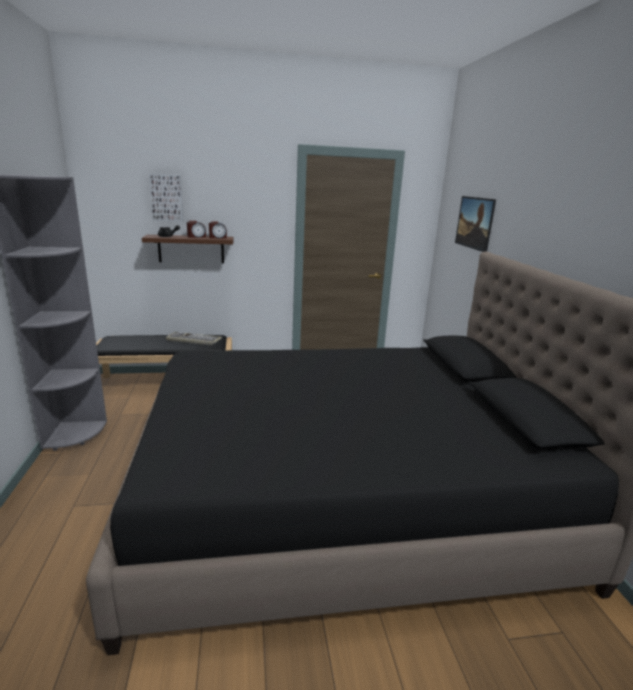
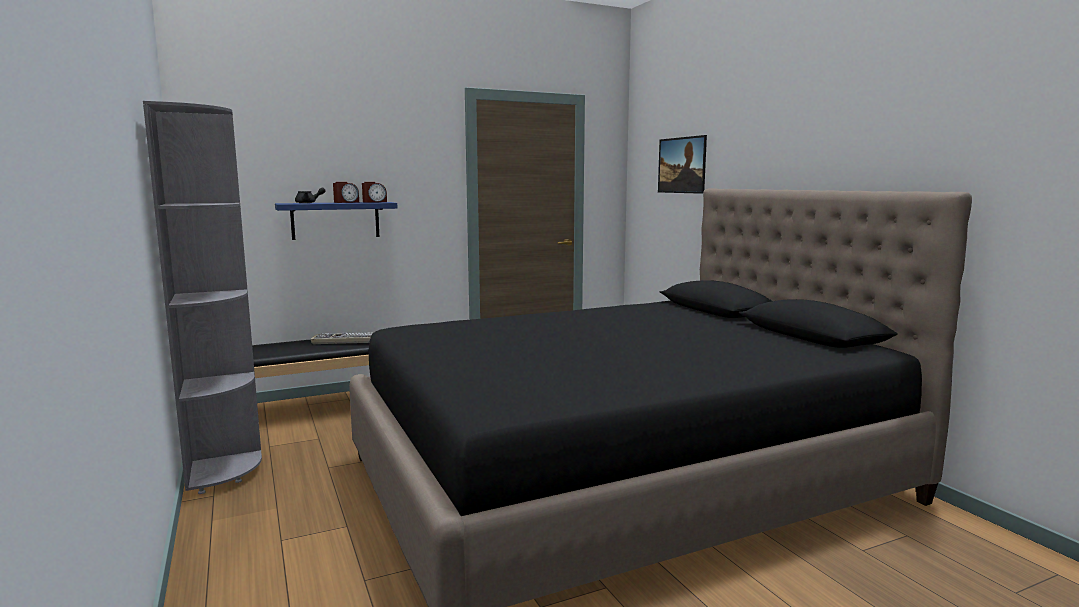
camera: 15 degrees left, 10 degrees down
(167, 198) = (303, 154): picture -> none
(191, 249) = (335, 220): brown shelf -> blue shelf

